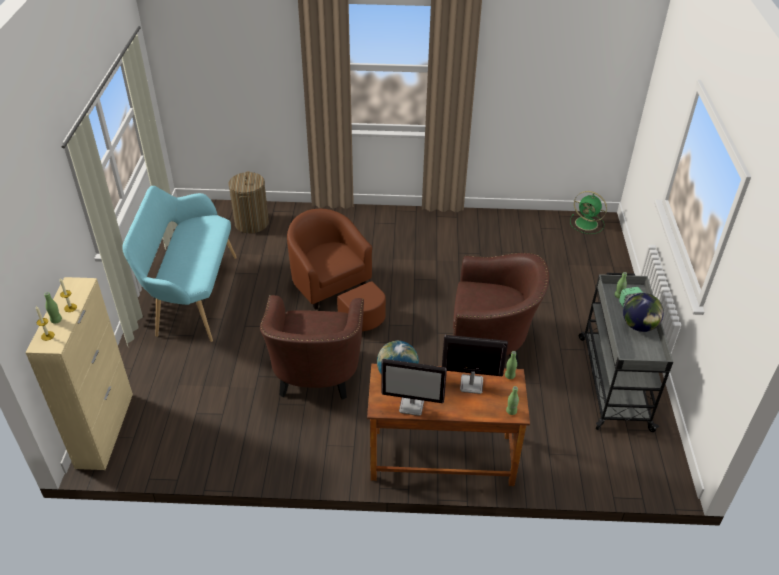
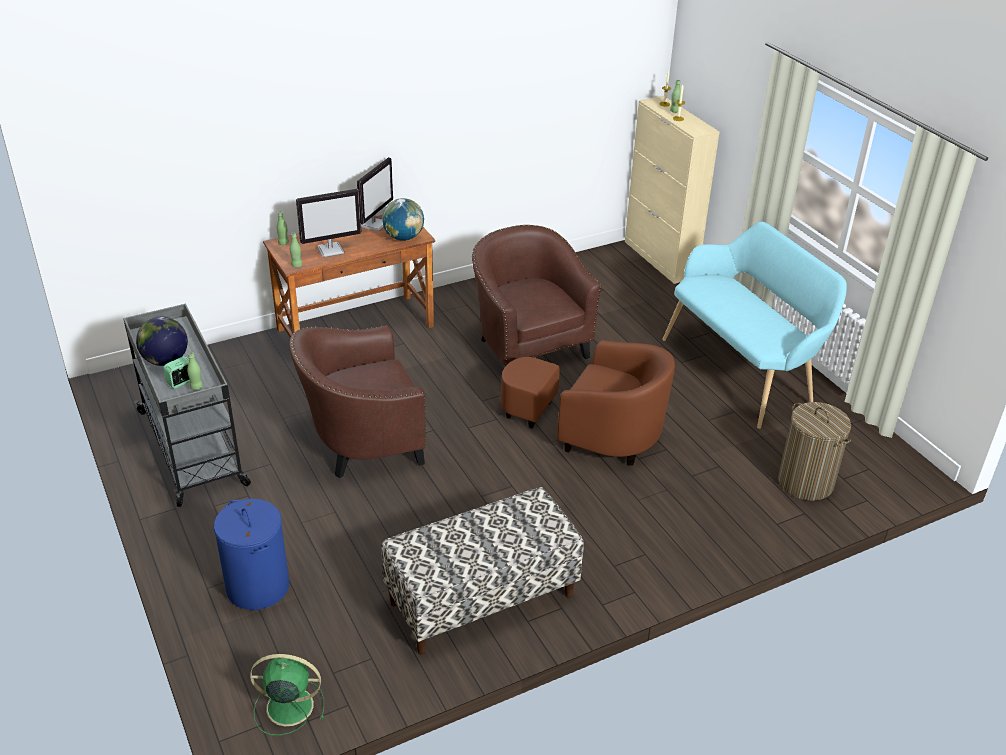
camera: 150 degrees right, 5 degrees down
(412, 405) = (374, 224): monitor -> monitor turned 135 degrees clockwise
(472, 232) = (482, 599): none -> bench
(588, 277) = (257, 586): none -> blue laundry basket

